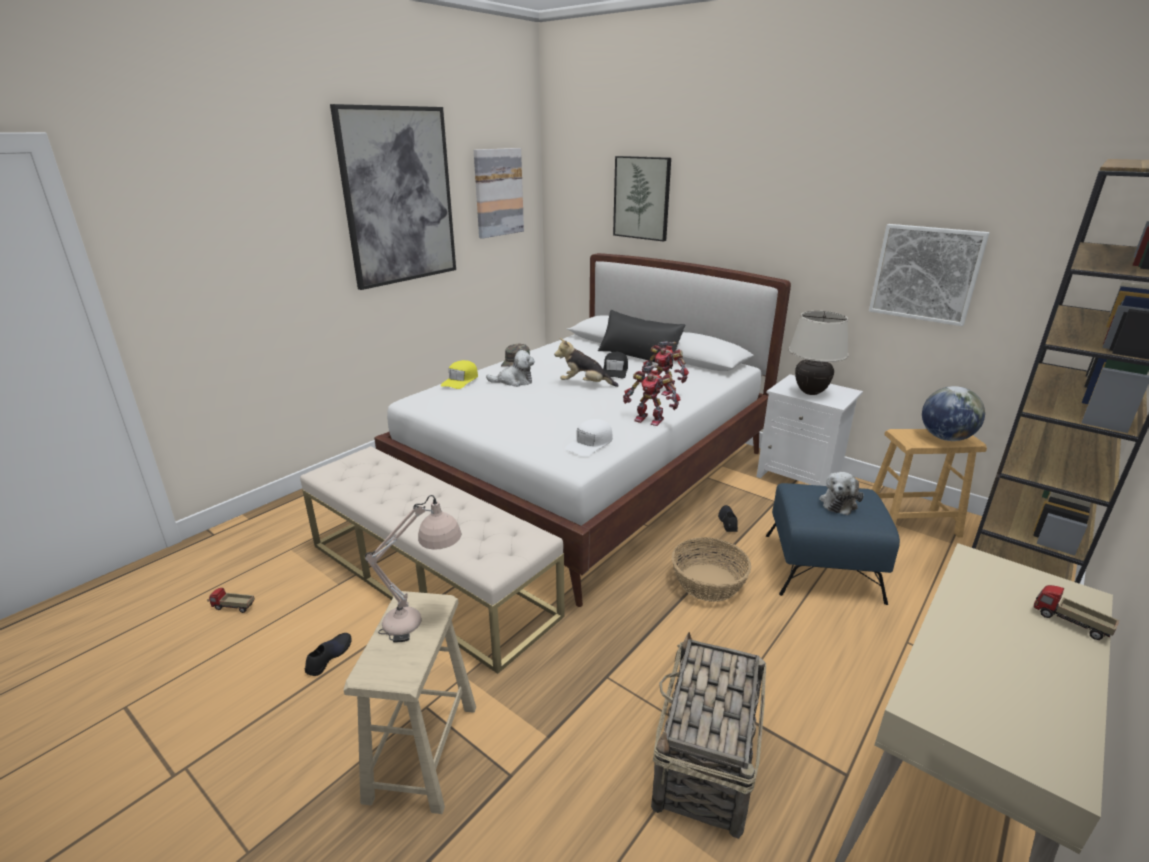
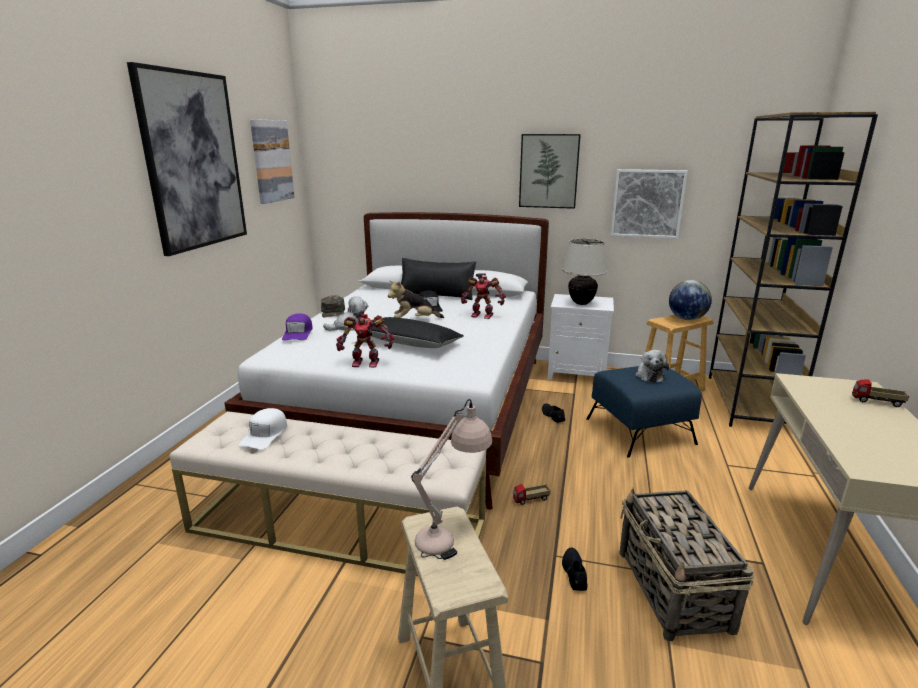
camera: 25 degrees left, 5 degrees down
(233, 607) = (128, 620): toy truck -> toy truck (531, 499)
(329, 657) = (285, 629): black shoe -> black shoe (574, 572)
(460, 380) = (298, 333): yellow cap -> purple cap
(552, 411) = (408, 343): none -> black pillow
(590, 444) = (468, 362): white cap -> white cap (265, 434)
(642, 198) = (408, 162): picture -> picture (549, 171)
(649, 419) = (495, 336): toy robot -> toy robot (366, 362)
(709, 582) = (574, 462): basket -> none

